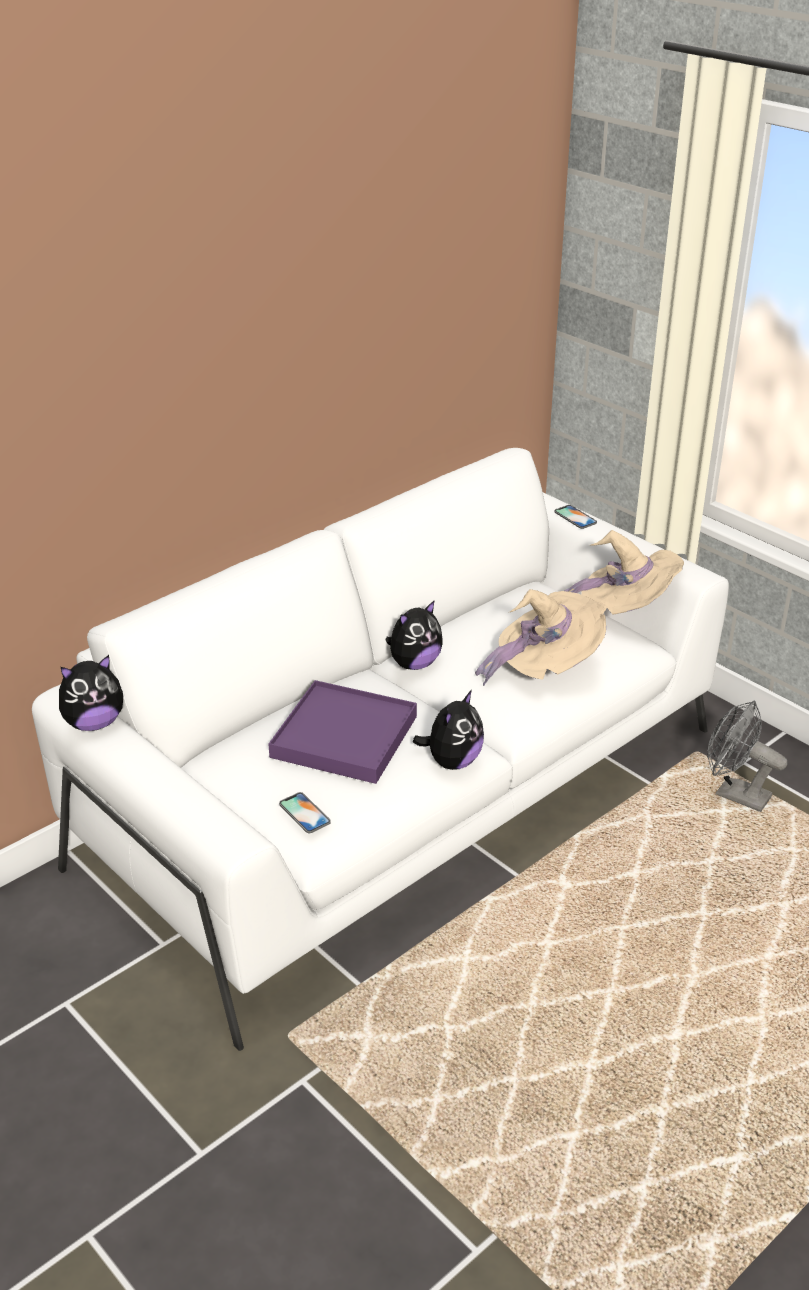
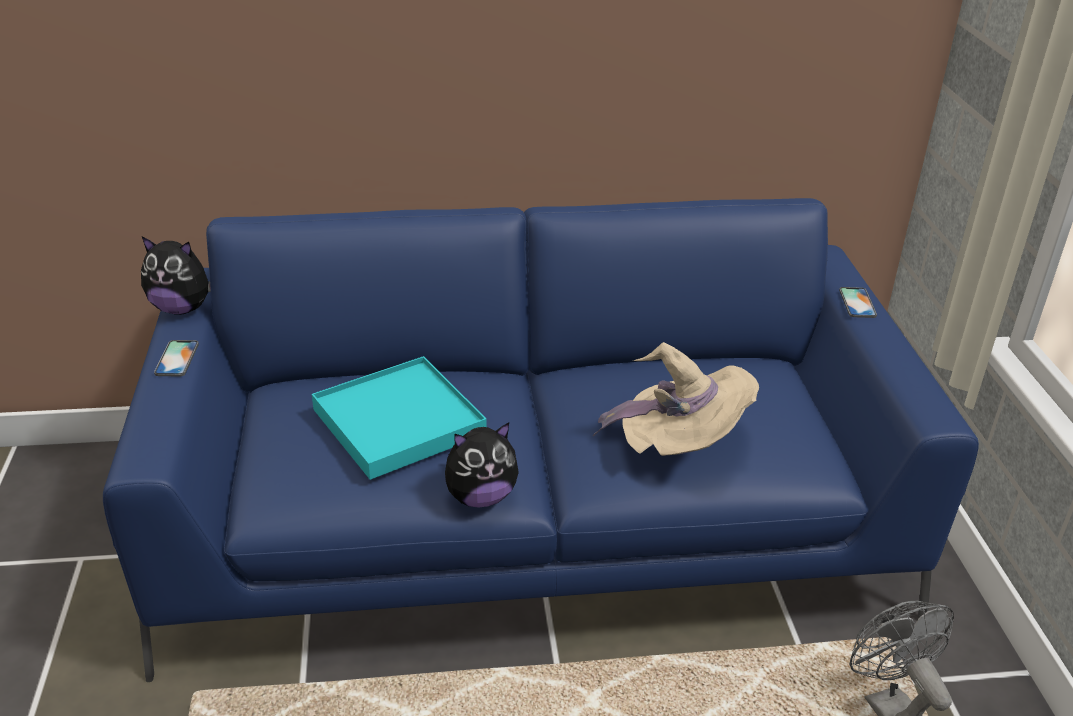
camera: 35 degrees right, 0 degrees up
(304, 813) = (282, 475): phone -> phone (177, 359)
(344, 737) = (398, 422): purple tray -> turquoise tray
(404, 795) = (532, 526): white sofa -> blue sofa
(414, 664) = (559, 387): plush toy -> none
(625, 612) = (839, 428): beige hat -> none

